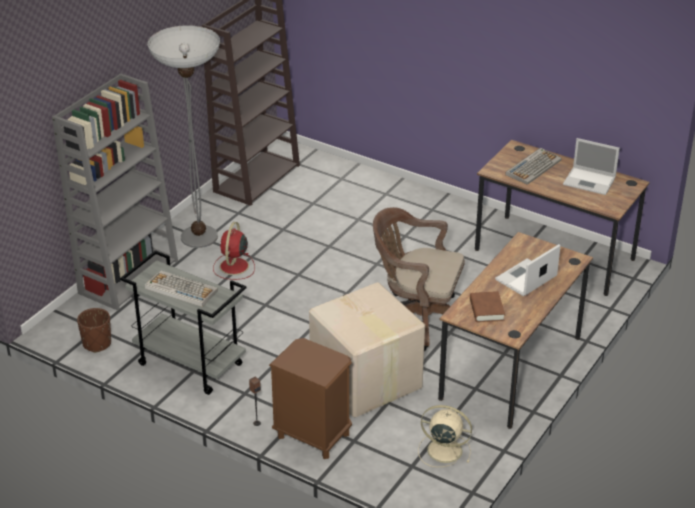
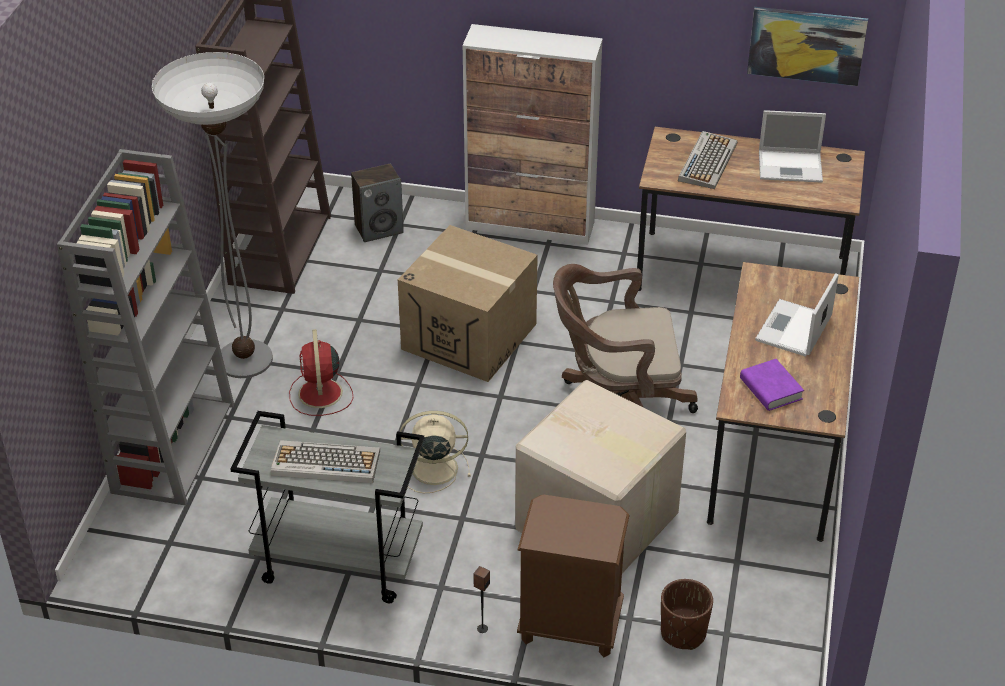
camera: 20 degrees left, 5 degrees up
(97, 343) = (182, 566): brown planter -> brown planter (683, 633)
(326, 179) = (379, 229): none -> speaker
(347, 254) = (469, 336): none -> cardboard box
(427, 196) = (531, 225): none -> cabinet
(443, 450) = (754, 597): beige fan -> beige fan (432, 468)
(486, 310) = (770, 389): brown book -> purple book
(612, 96) = (806, 45): none -> picture

